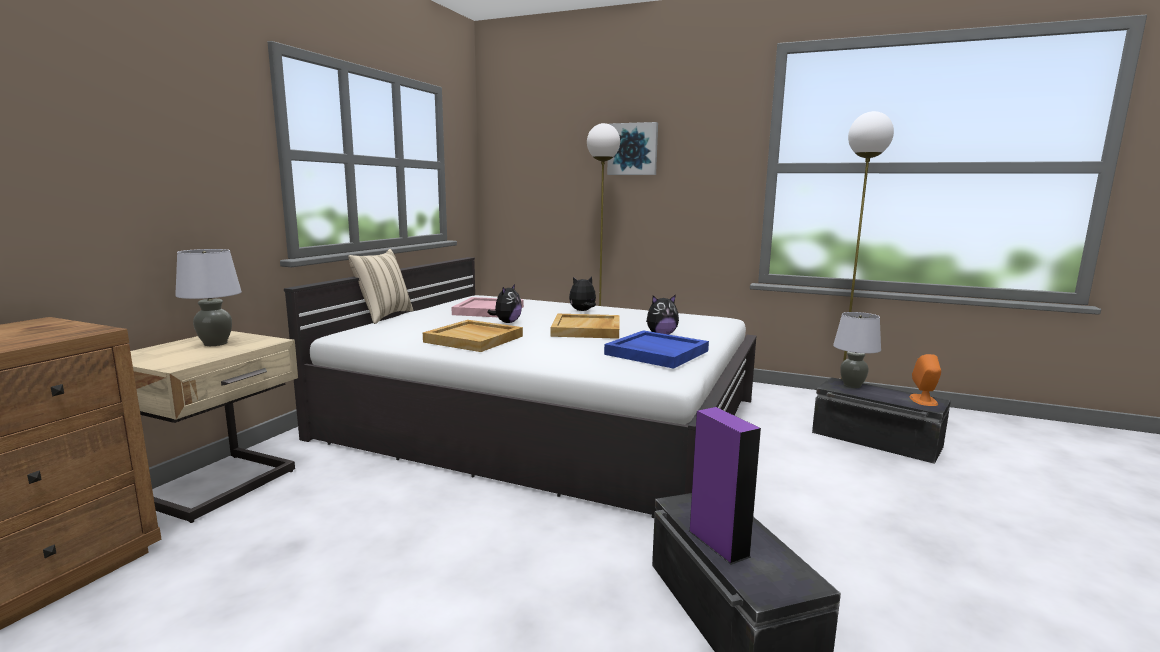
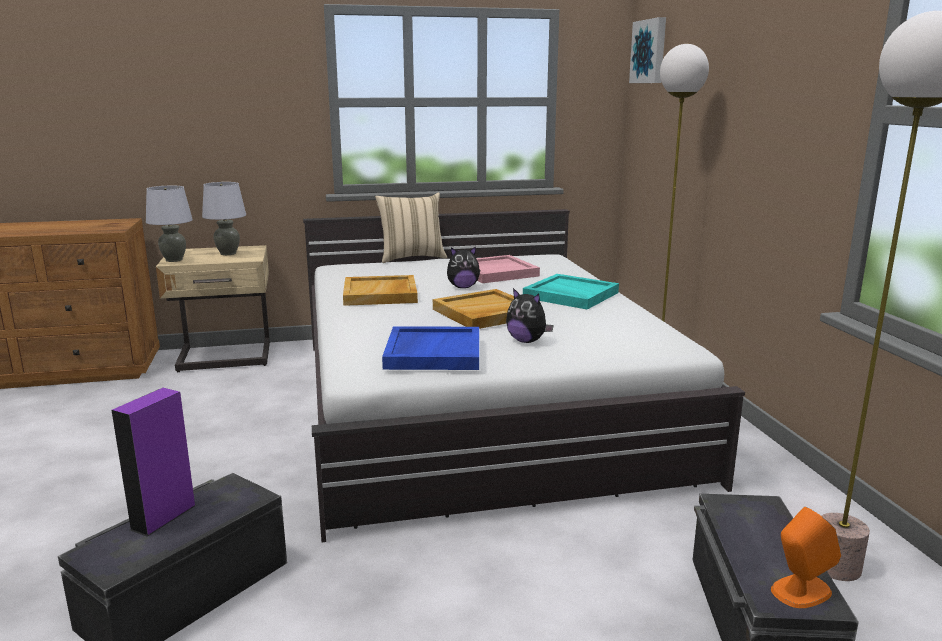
camera: 55 degrees right, 5 degrees up
(582, 311) = (570, 295): plush toy -> turquoise tray
(633, 149) = (737, 78): picture -> picture (650, 51)
(852, 385) = (763, 518): grey table lamp -> grey table lamp (174, 260)

